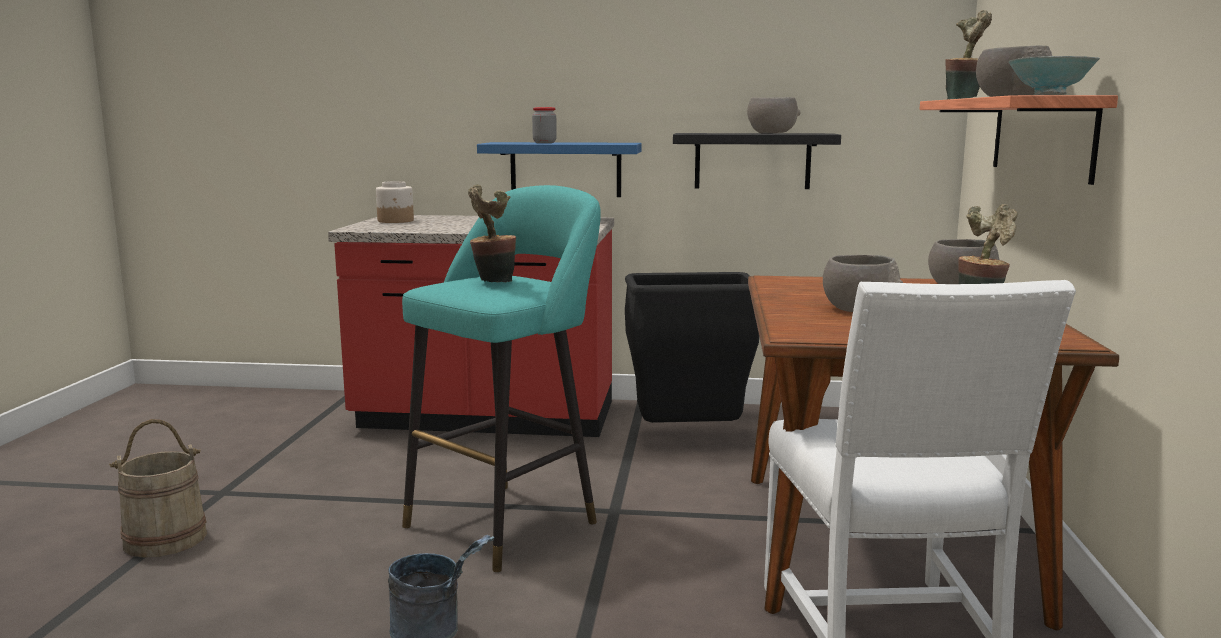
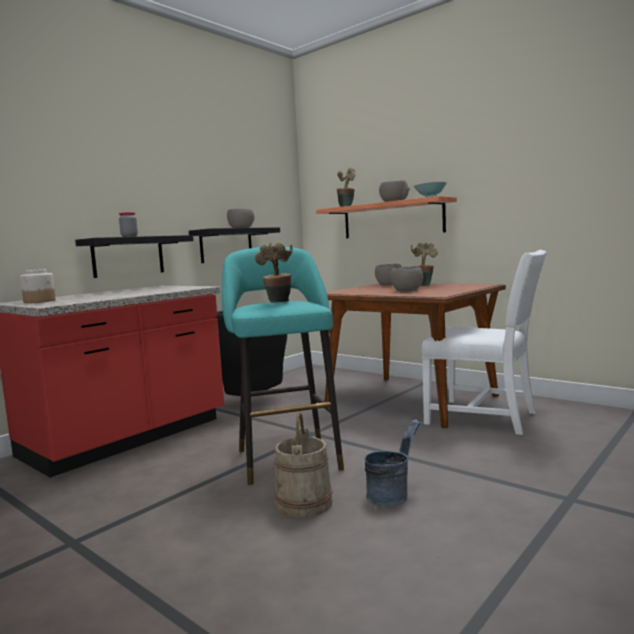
camera: 55 degrees left, 5 degrees down
(165, 539) = (124, 576): beige bucket -> beige bucket (304, 503)
(565, 169) = (128, 256): blue shelf -> black shelf

